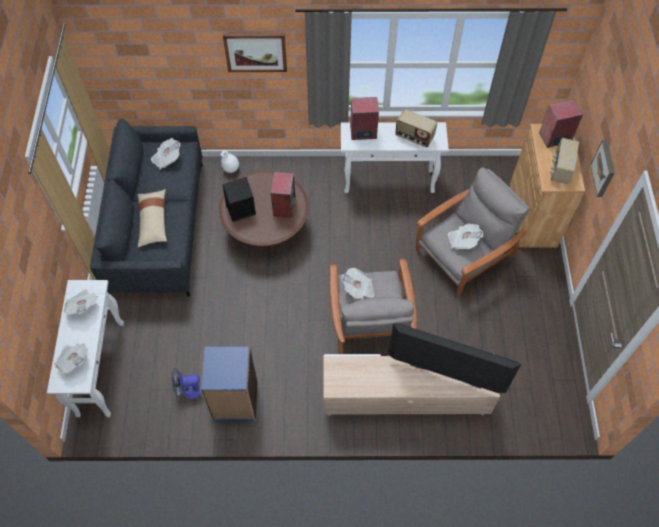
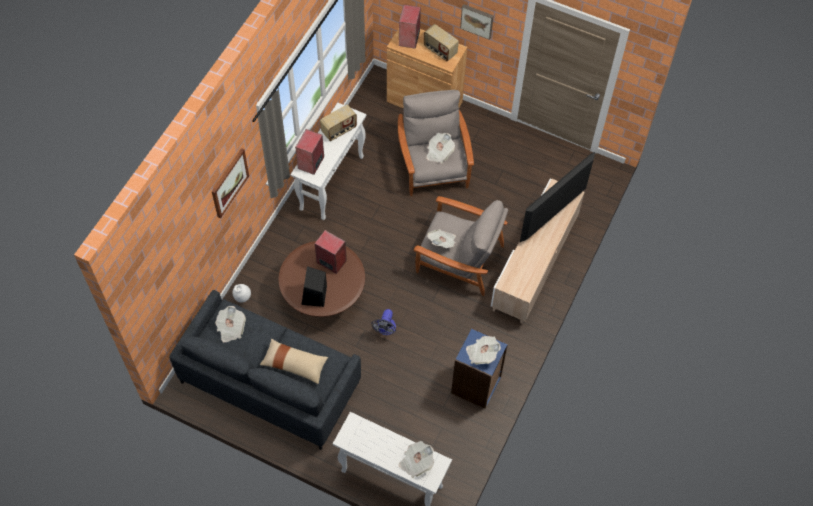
camera: 65 degrees left, 0 degrees up
(83, 306) = (366, 439): newspaper -> newspaper (481, 353)
(188, 389) = (448, 416): fan -> fan (385, 330)

